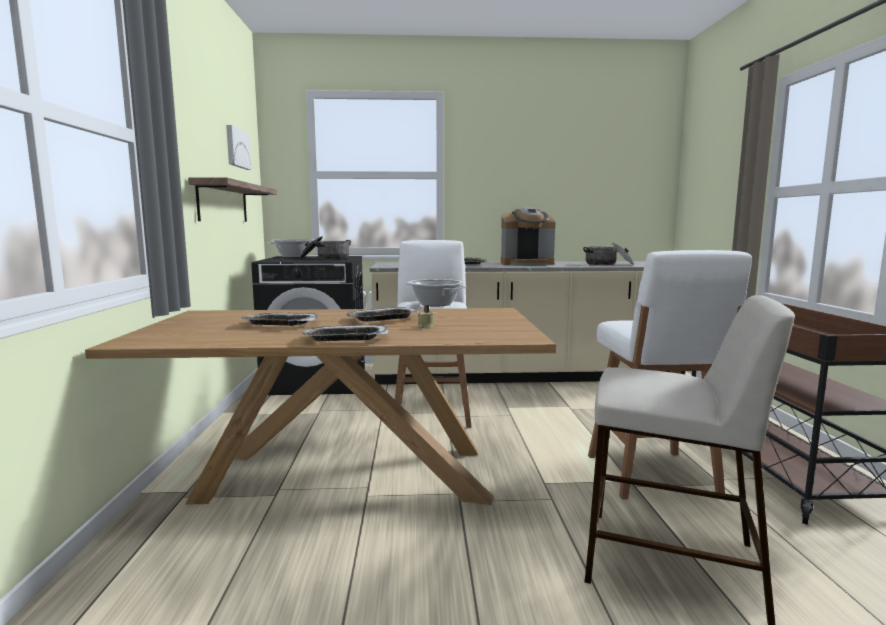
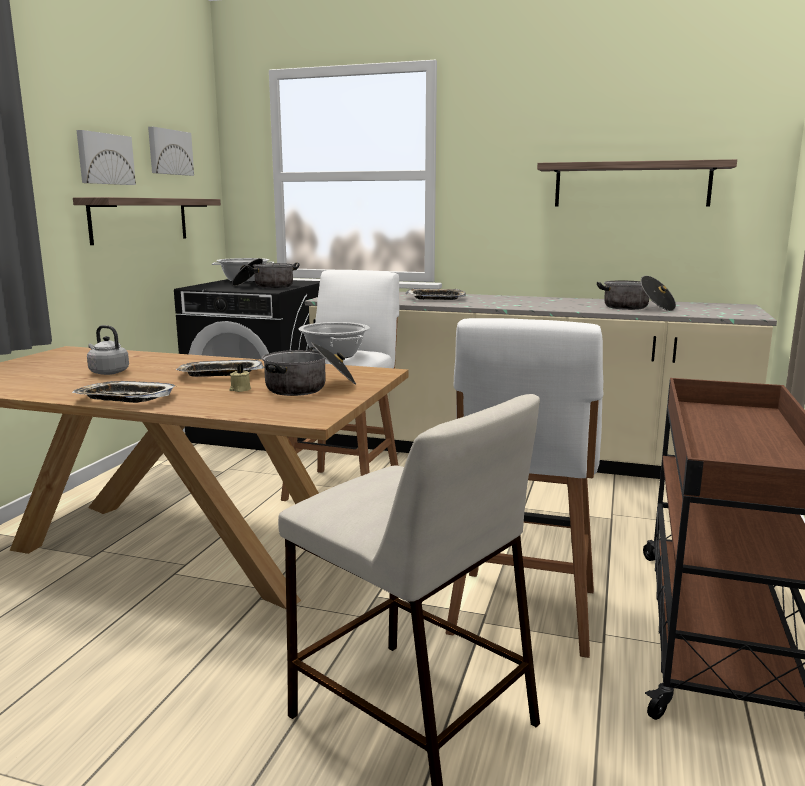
camera: 20 degrees right, 5 degrees up
(204, 147) = (104, 159): none -> picture
(279, 324) = (107, 372): tray -> grey kettle
(475, 322) = (310, 387): none -> cooking pot
(527, 264) = (520, 302): coffee machine -> none
(581, 184) = (631, 185): none -> shelf

